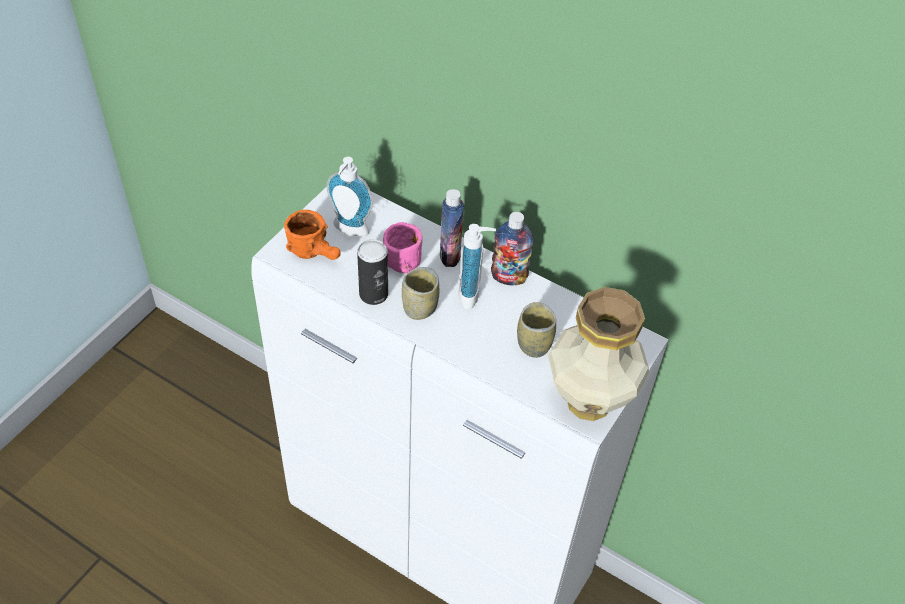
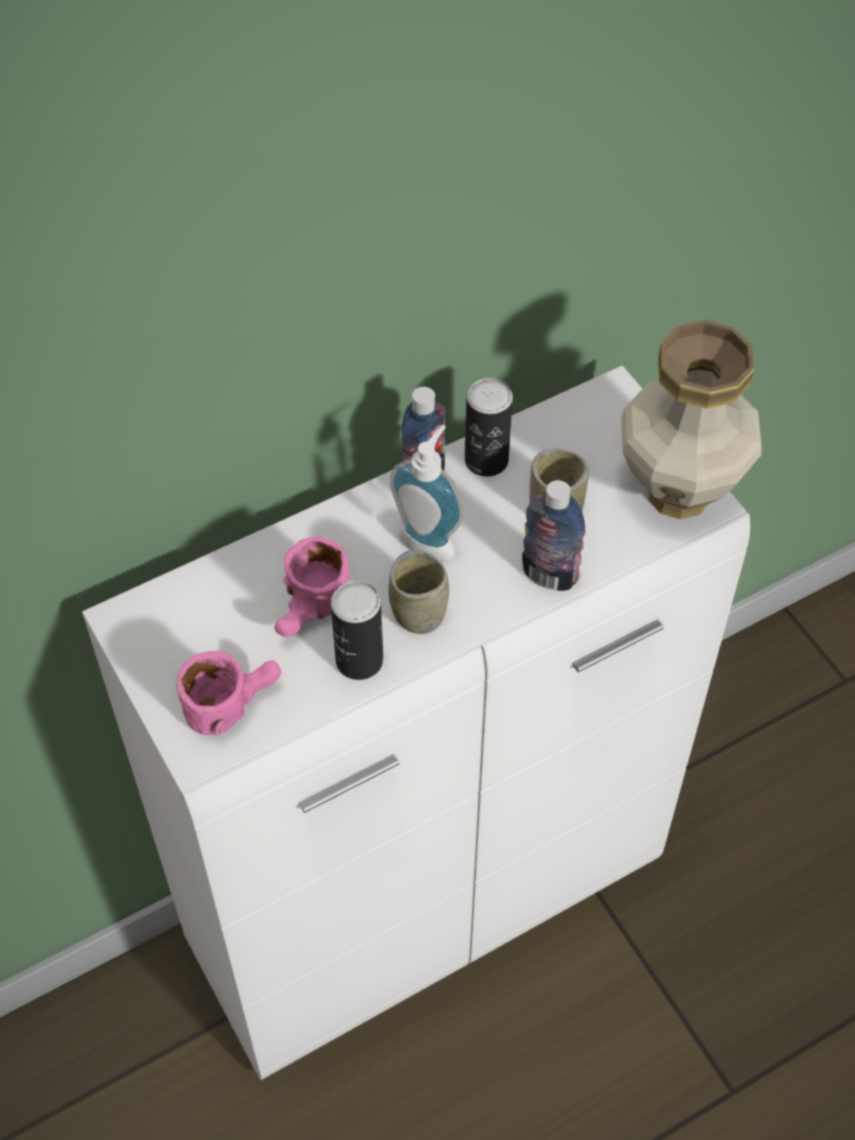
camera: 60 degrees left, 5 degrees up
(317, 253) = (232, 702): orange mug -> pink mug
(349, 231) = (214, 642): soap dispenser -> none
(450, 255) = (341, 535): bottle -> bottle (549, 575)
(546, 299) = (486, 460): none -> can

